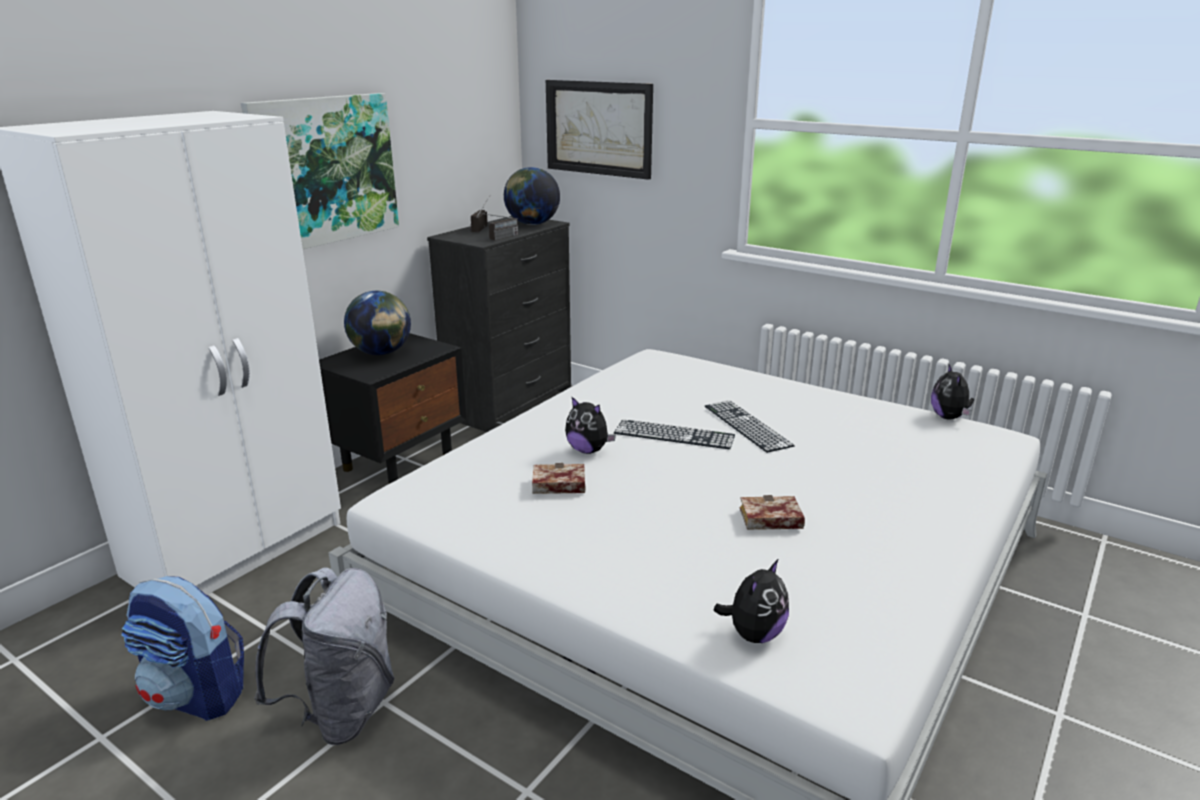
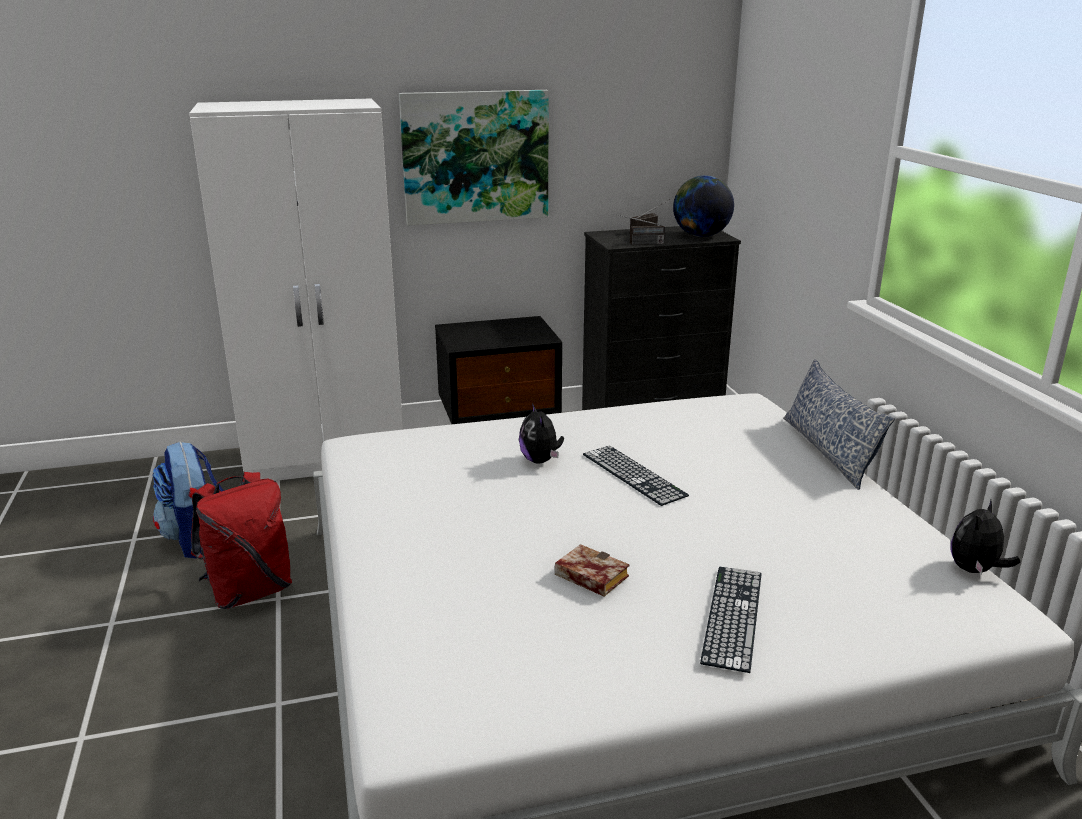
camera: 40 degrees right, 0 degrees up
(341, 712) = (250, 591): grey backpack -> red backpack
(381, 353) = (496, 330): globe -> none
(556, 485) = (471, 477): book -> none
(598, 128) = (781, 141): picture -> none
(747, 425) = (718, 492): keyboard -> keyboard (732, 616)
(754, 634) = (421, 649): plush toy -> none
(759, 373) = (828, 451): none -> pillow

